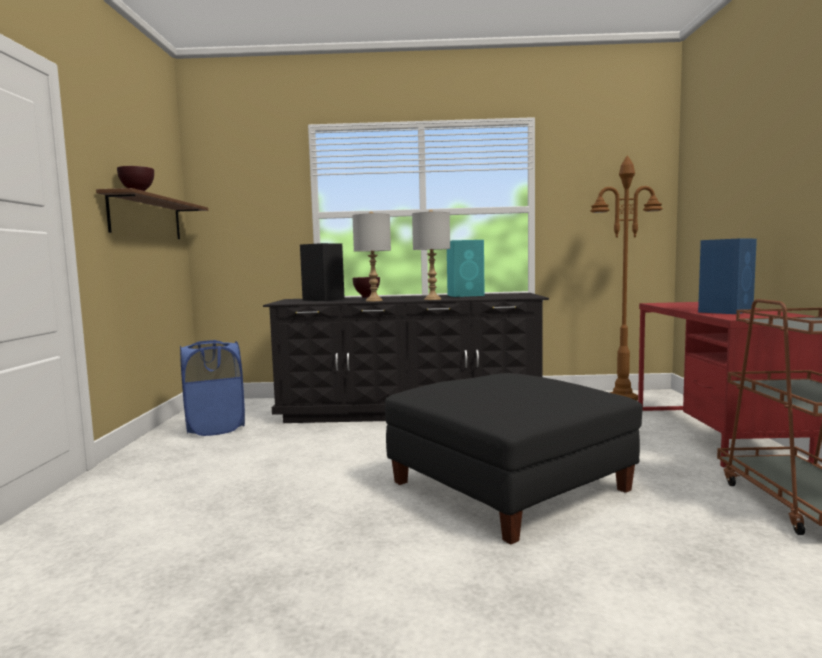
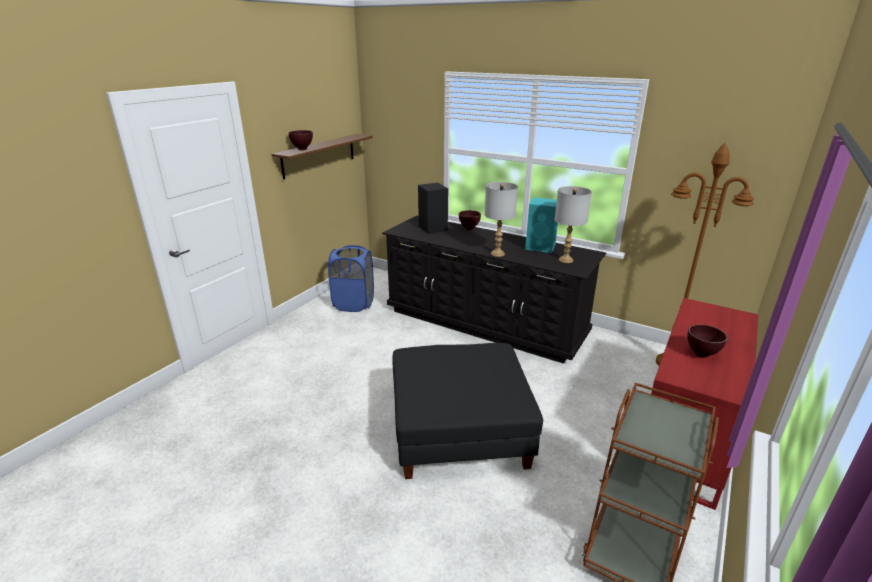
camera: 30 degrees right, 20 degrees up
(373, 300) = (456, 244): grey table lamp -> grey table lamp (565, 260)
(726, 311) = (702, 354): blue speaker -> brown bowl

